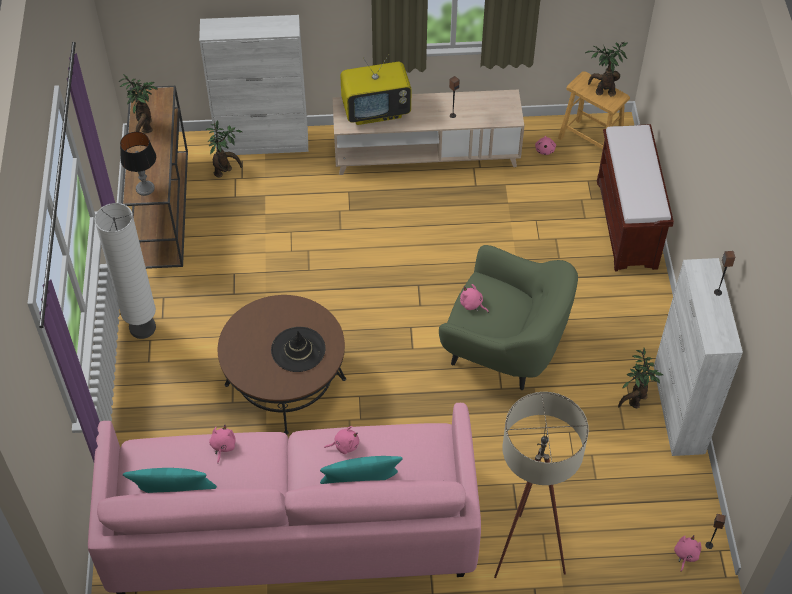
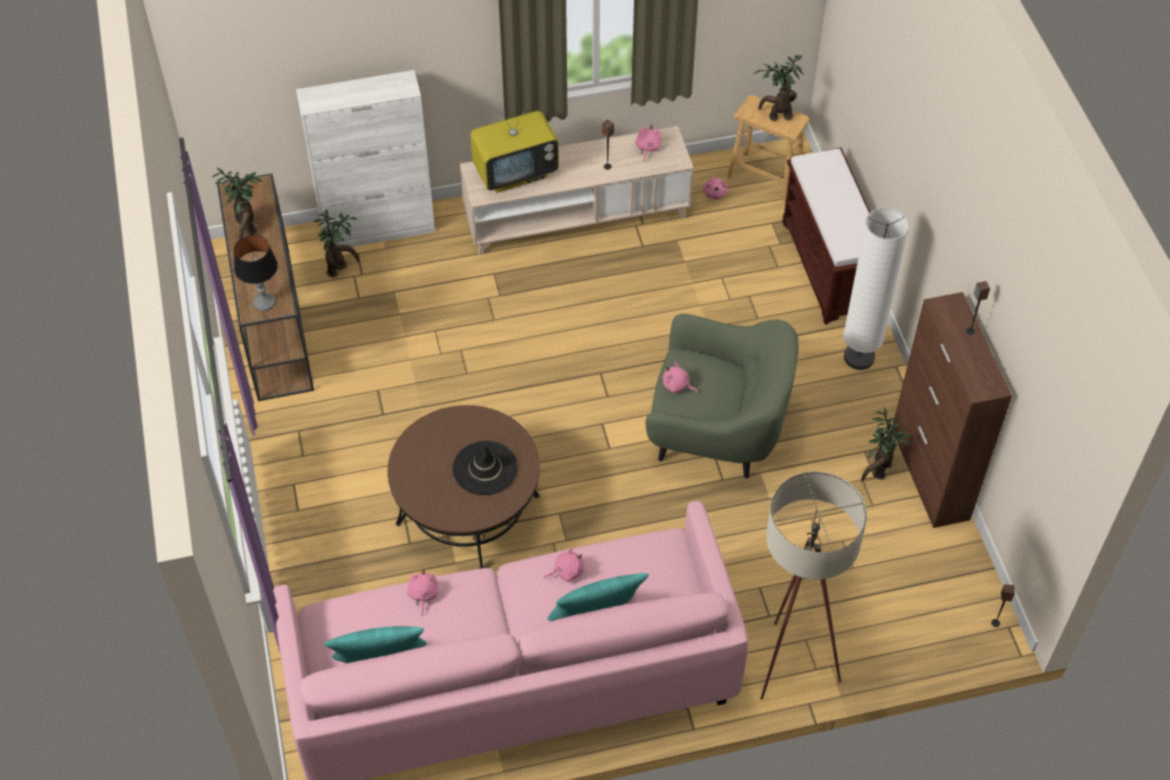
camera: 10 degrees left, 0 degrees up
(142, 328) = (281, 471): white floor lamp -> white floor lamp (858, 357)
(678, 410) = (930, 474): white cabinet -> brown cabinet
(685, 555) = (971, 638): pink plush toy -> pink plush toy (647, 148)

